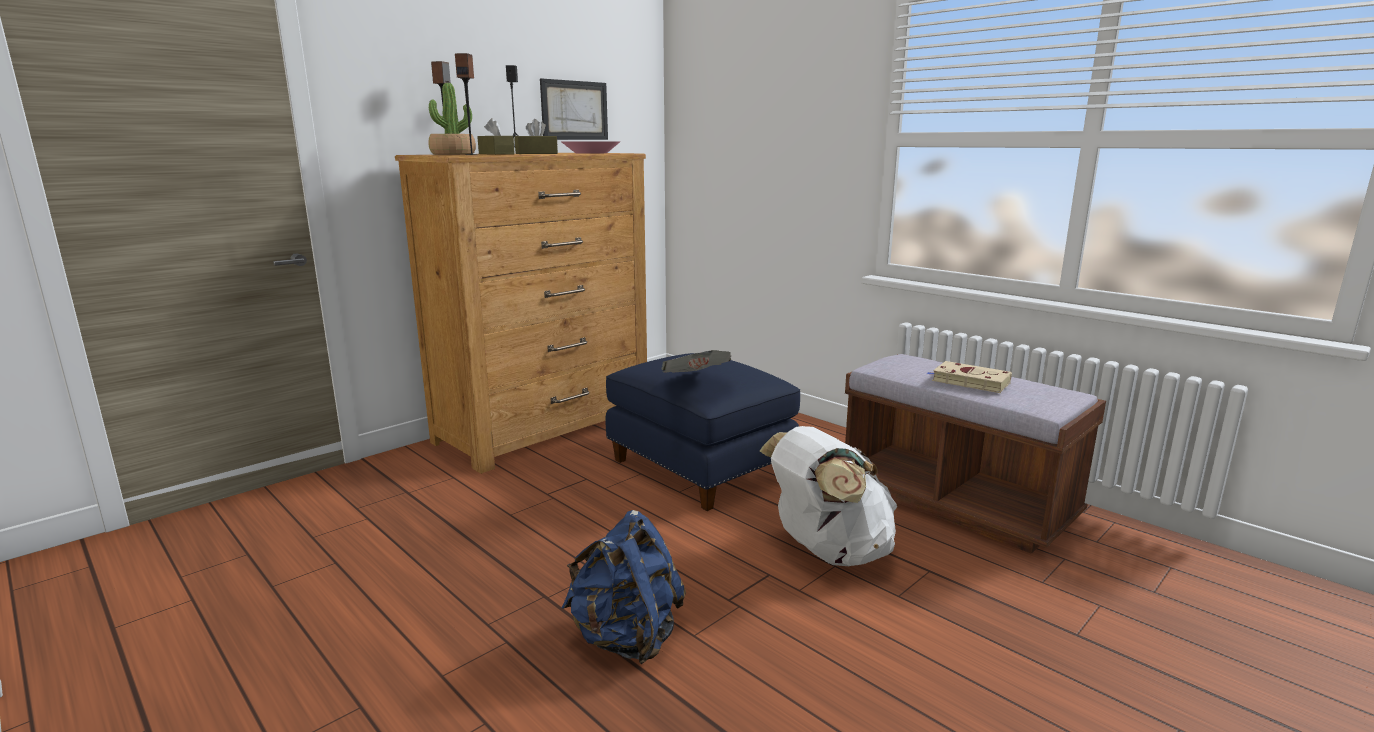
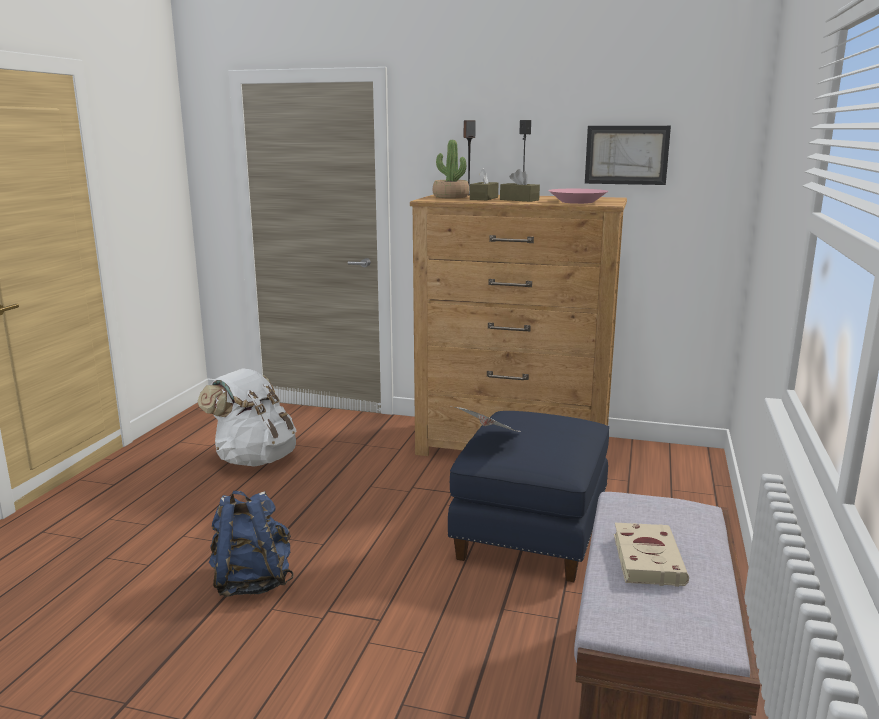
camera: 60 degrees right, 0 degrees up
(472, 155) = (438, 200): speaker -> none
(827, 552) = (445, 642): white backpack -> white backpack (254, 459)

